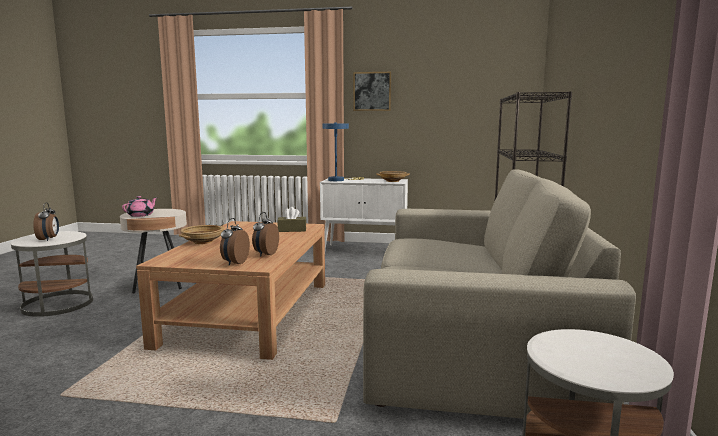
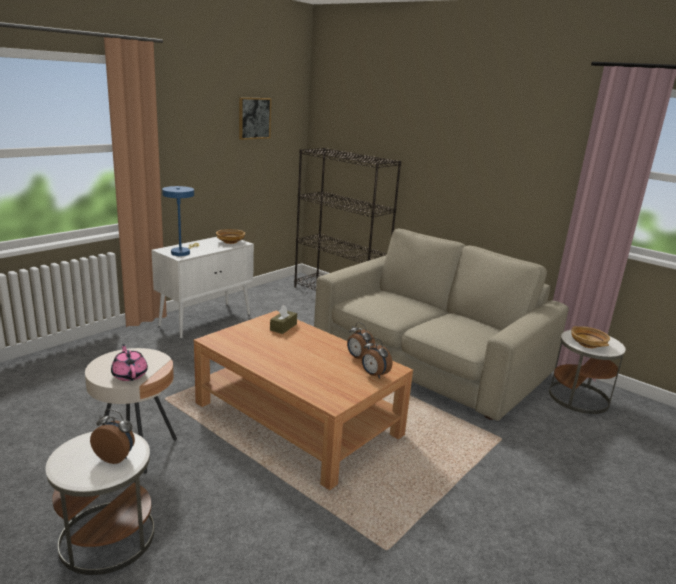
camera: 60 degrees left, 10 degrees up
(202, 242) = (278, 372): beige bowl -> beige bowl (588, 344)
(372, 91) = (177, 140): picture -> picture (254, 118)

